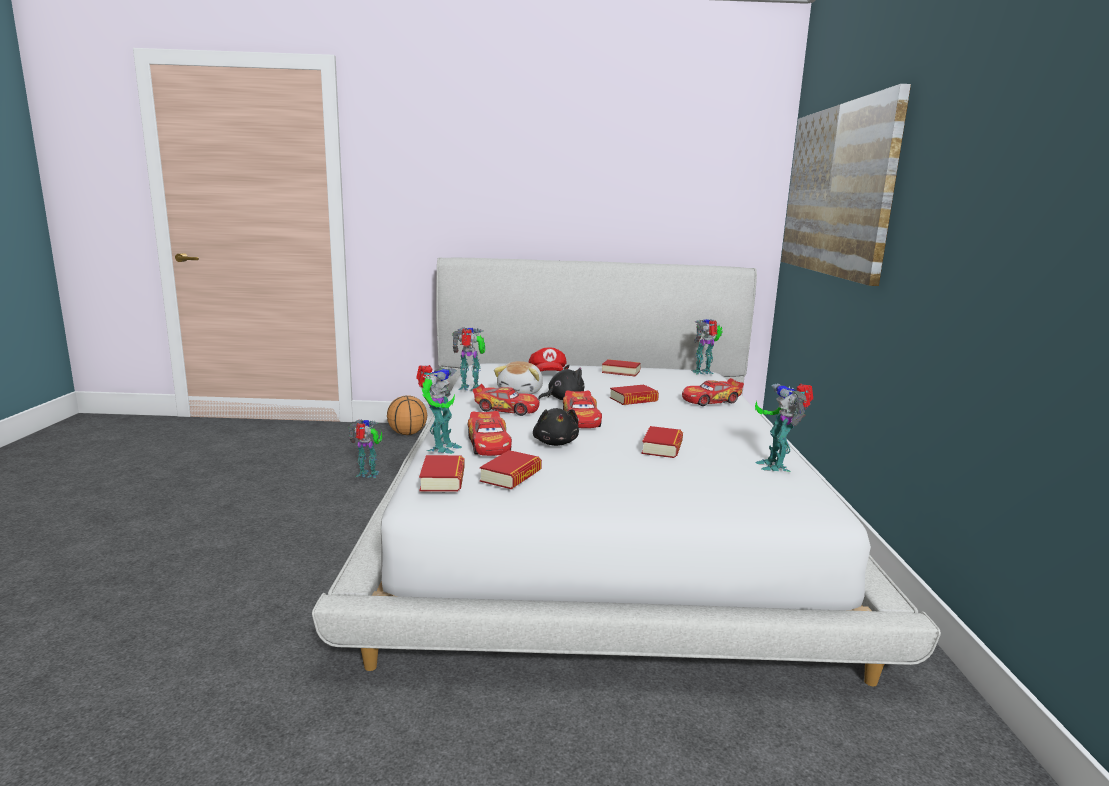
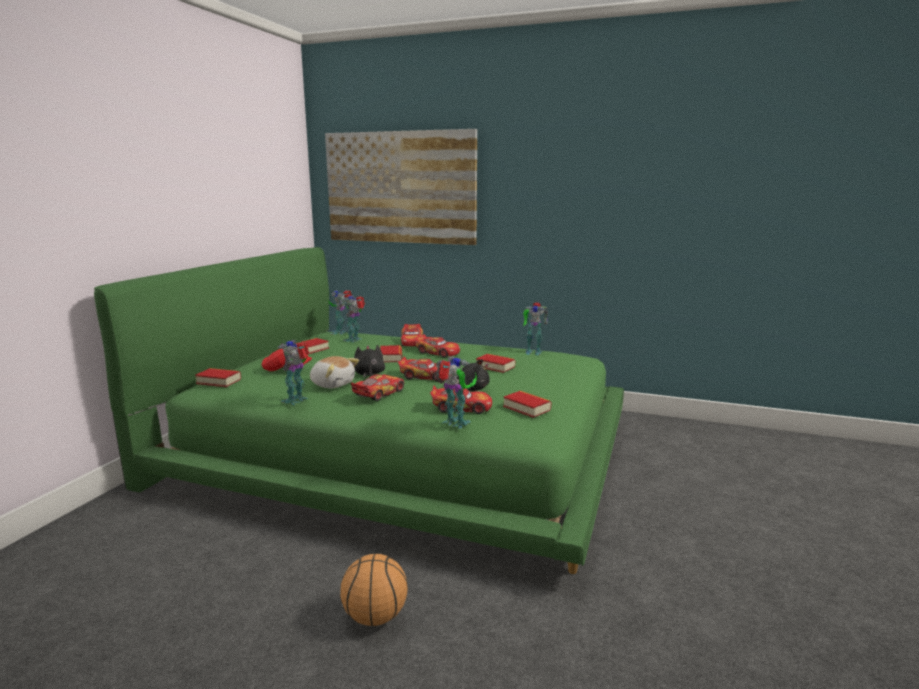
camera: 70 degrees left, 0 degrees up
(368, 475) = (207, 552): toy robot -> toy robot (354, 340)
(408, 433) = (106, 516): basketball -> basketball (374, 616)
(443, 479) = (524, 428): book -> book (218, 381)
(599, 513) = (401, 450): white bed -> green bed
(683, 415) = (437, 352): none -> toy car

